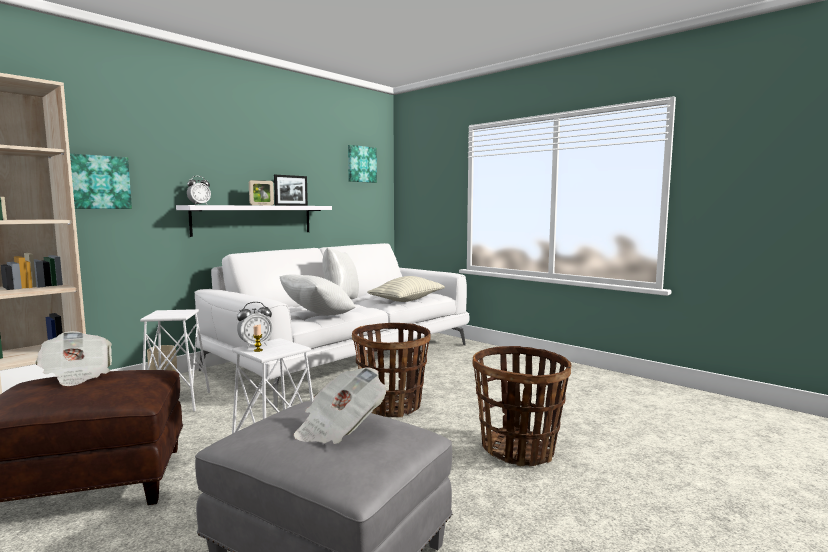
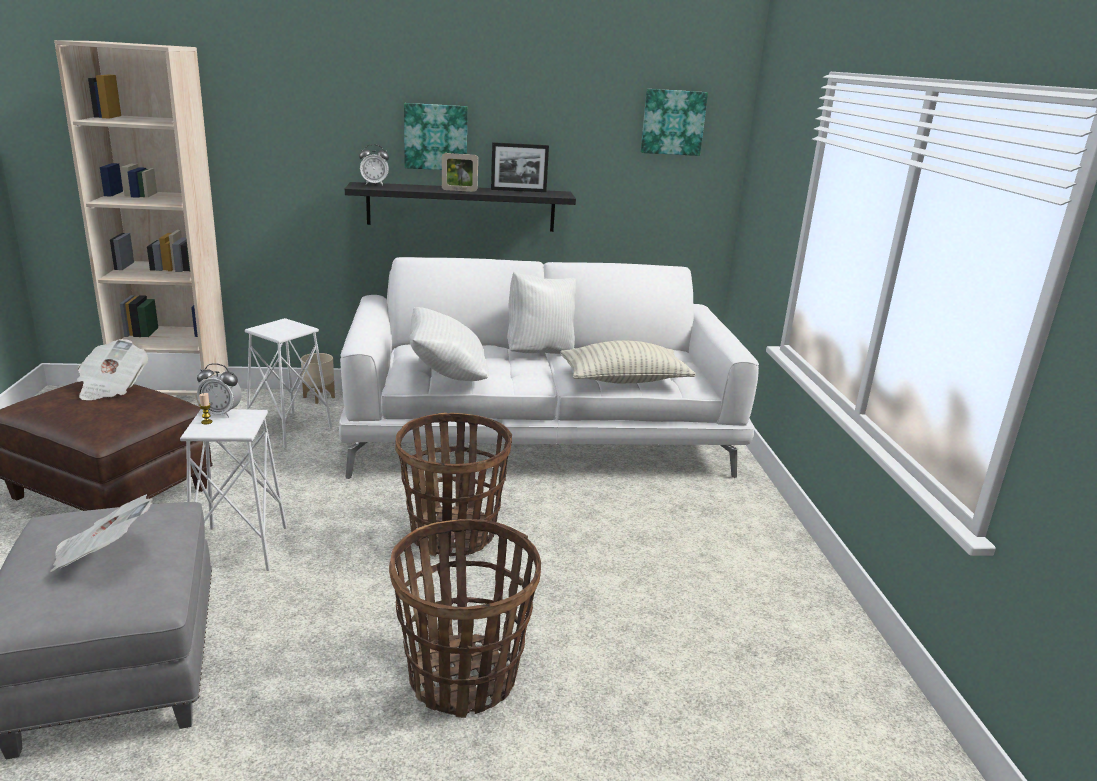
camera: 40 degrees right, 15 degrees up
(99, 182) = (259, 150): picture -> picture (435, 137)
(254, 220) = (461, 207): white shelf -> black shelf

